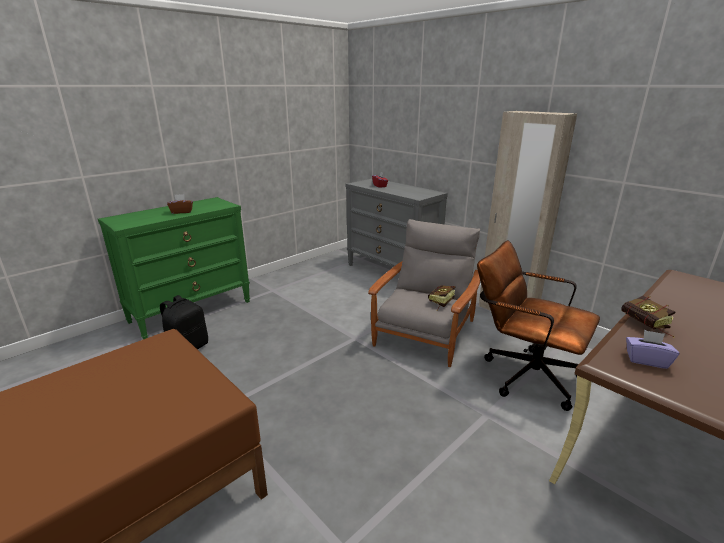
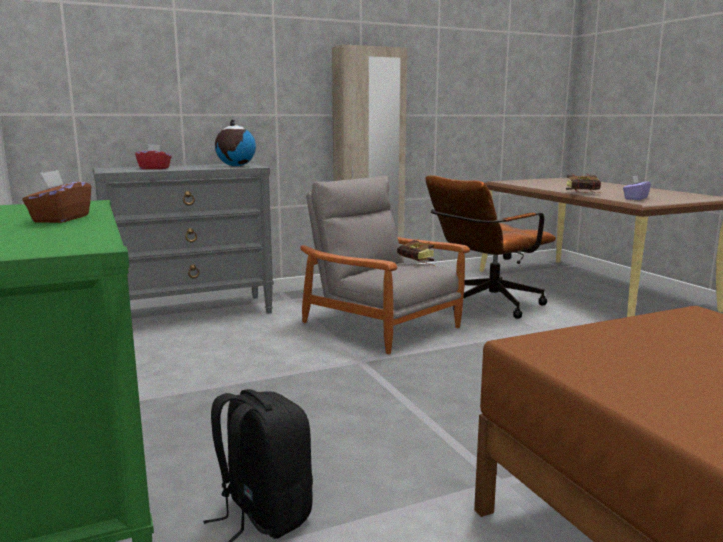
camera: 70 degrees left, 10 degrees down
(416, 194) = (235, 166): none -> globe

